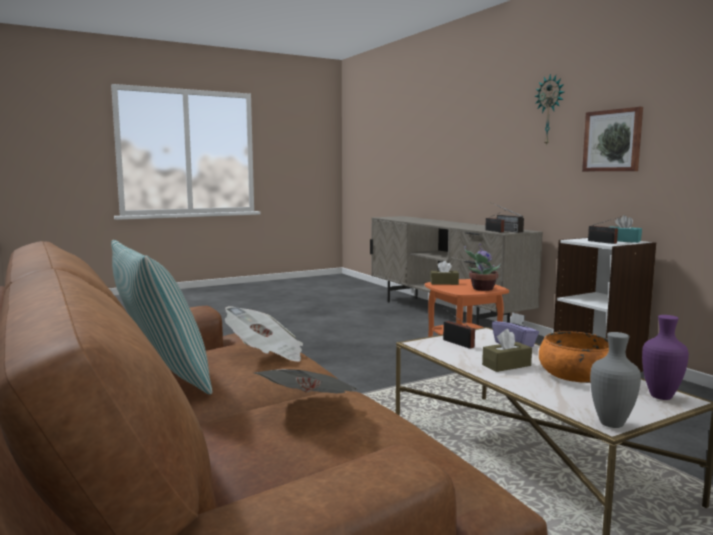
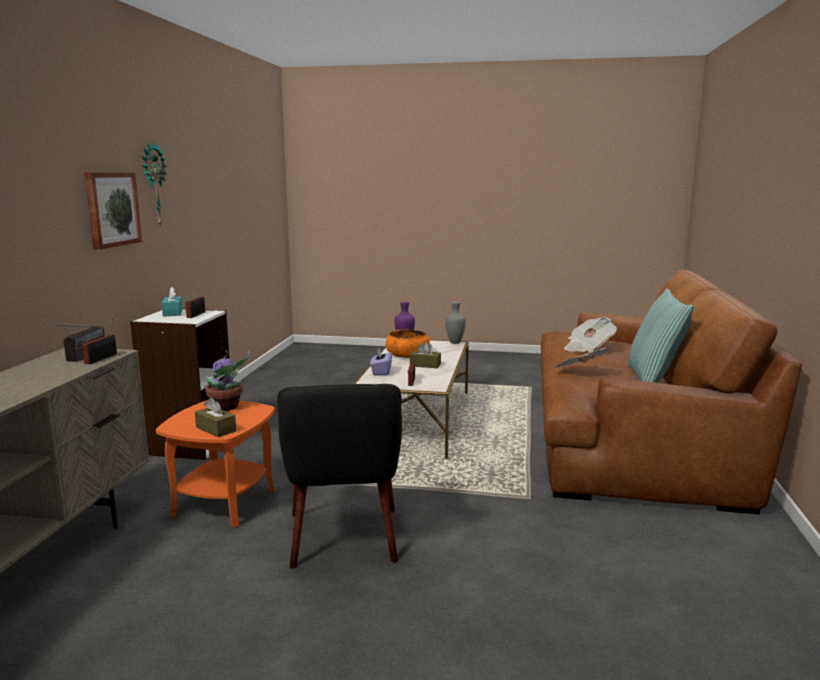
camera: 140 degrees left, 5 degrees up
(364, 359) = (343, 537): none -> black armchair
(550, 110) = (35, 162): wall clock -> wall clock (153, 185)

